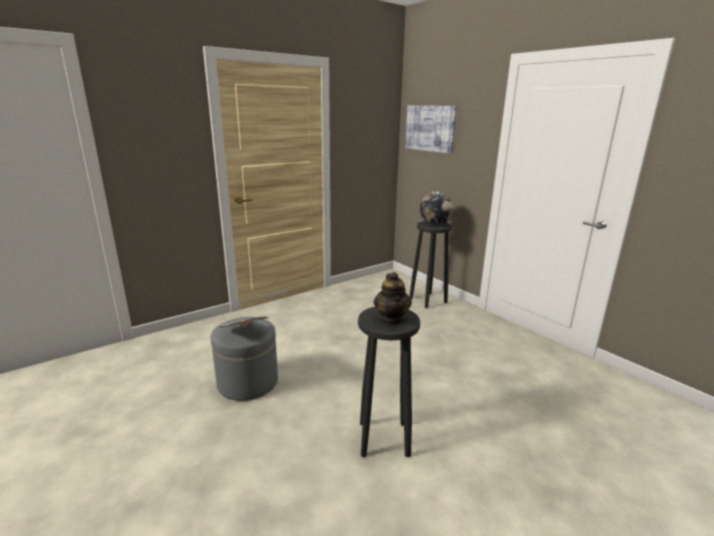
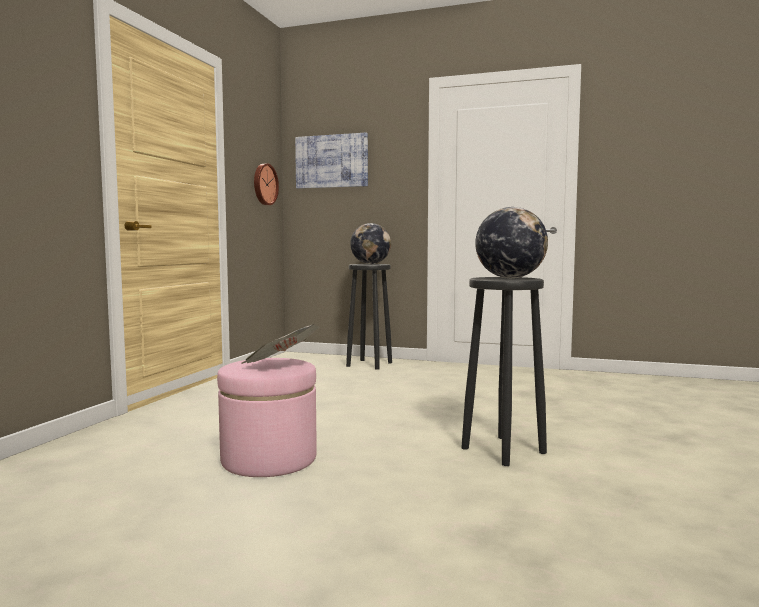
camera: 35 degrees left, 15 degrees down
(248, 382) = (269, 459): grey ottoman -> pink ottoman
(375, 147) = (264, 184): none -> wall clock
(392, 319) = (510, 278): teapot -> globe

